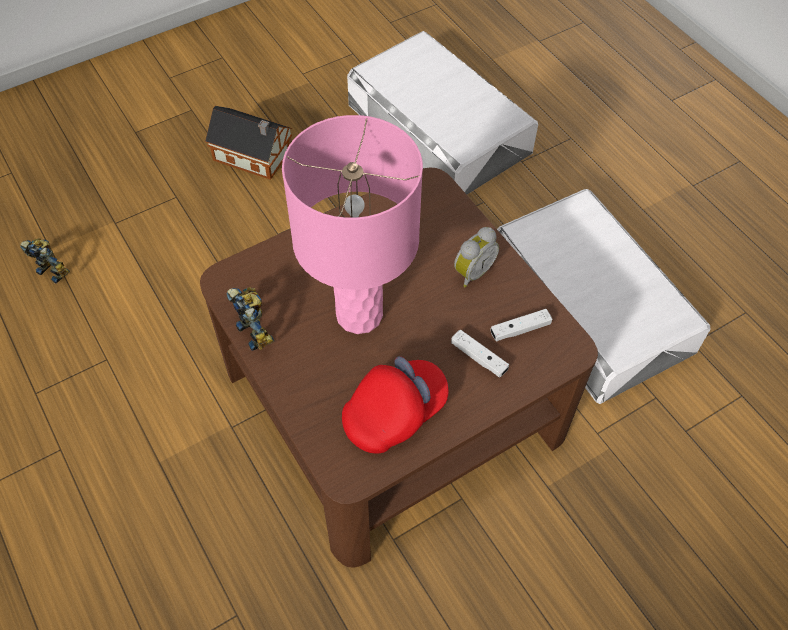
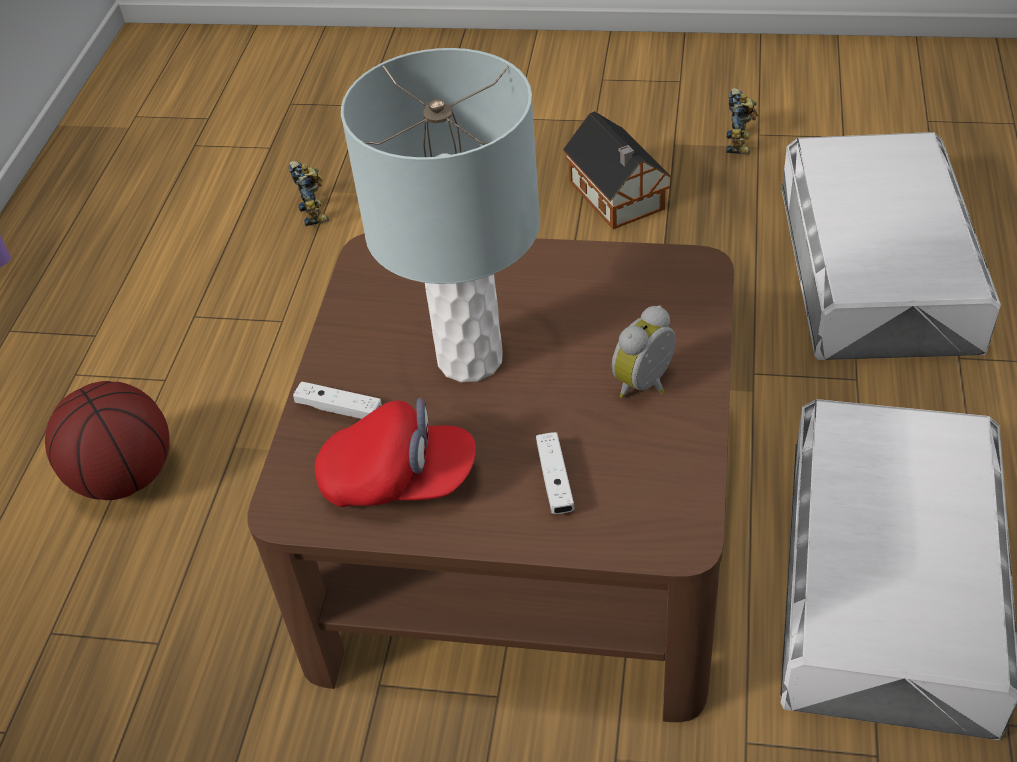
camera: 45 degrees right, 10 degrees down
(100, 530) = (125, 476): none -> basketball
(257, 331) = (351, 316): toy robot -> toy robot (741, 143)
(360, 314) = (471, 359): pink table lamp -> grey table lamp
(472, 272) = (647, 385): alarm clock -> alarm clock turned 135 degrees clockwise
(520, 329) = (639, 480): white game controller -> white game controller (339, 409)

